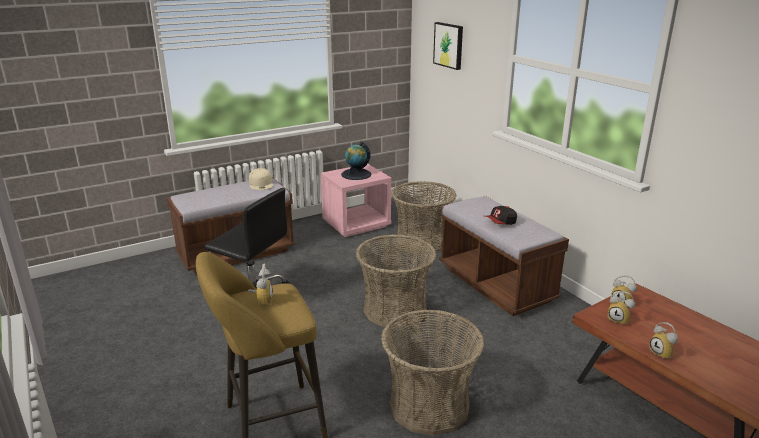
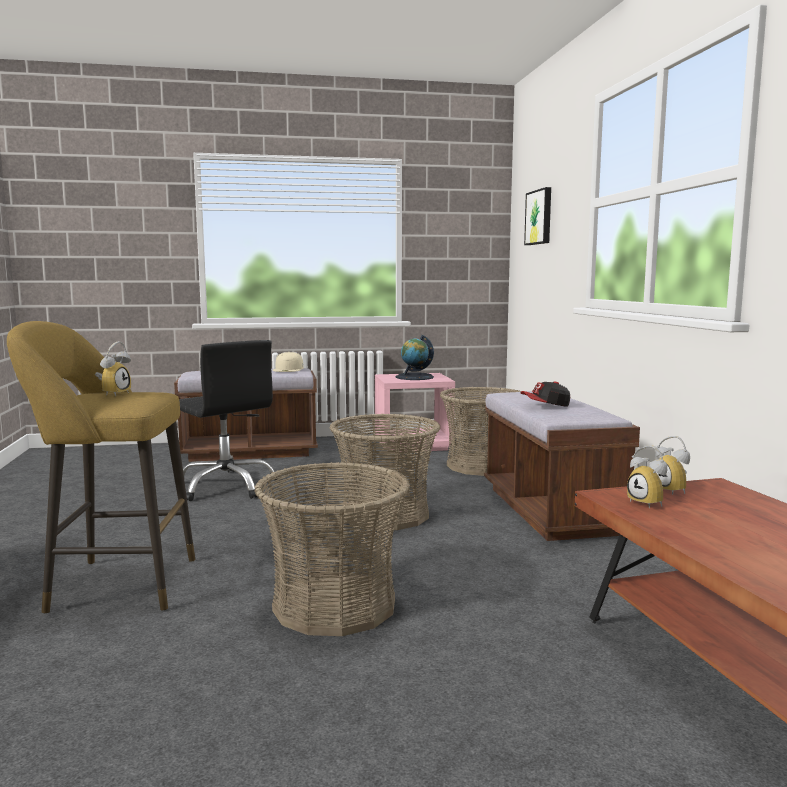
camera: 20 degrees right, 15 degrees down
(663, 354) = (693, 540): alarm clock -> none

